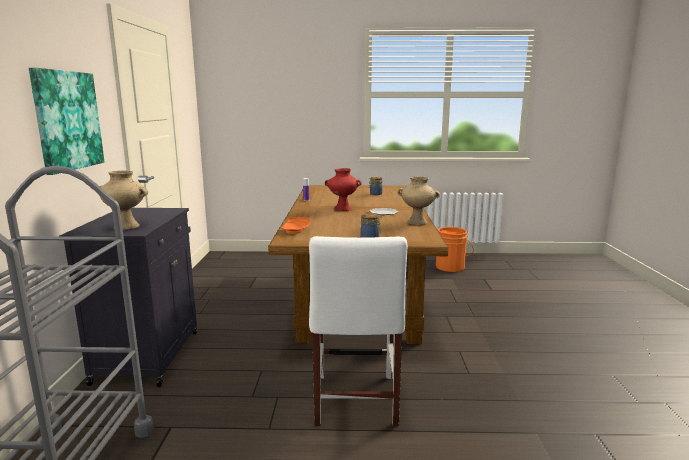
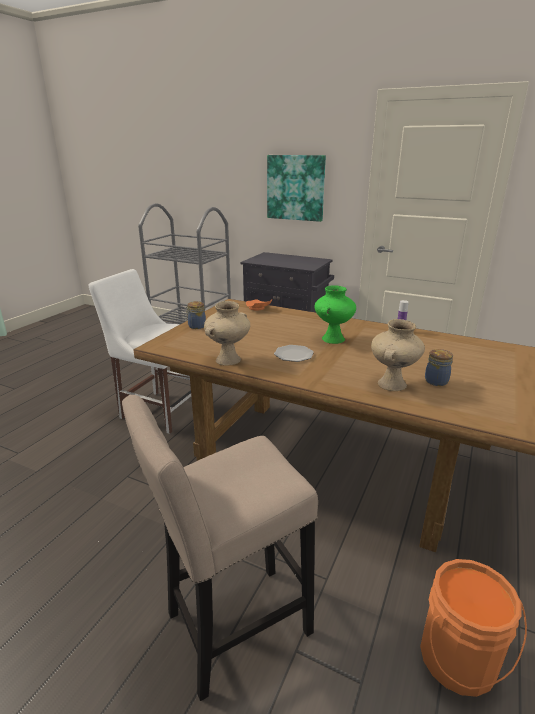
camera: 115 degrees right, 10 degrees up
(127, 226) = (268, 259): beige vase -> beige vase (392, 385)
(342, 209) = (333, 339): red vase -> green vase
(505, 302) = (231, 628): none -> beige stool

